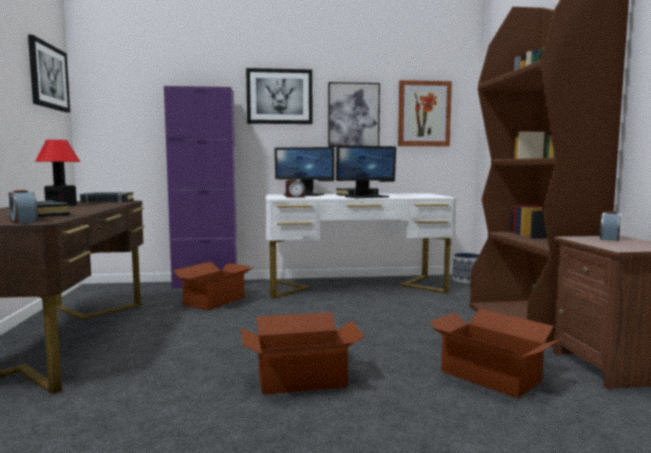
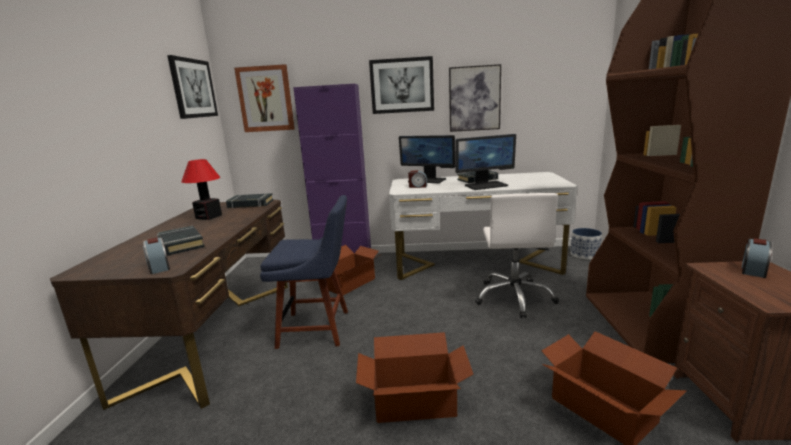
camera: 10 degrees right, 10 degrees up
(184, 334) = (318, 328): none -> blue chair
(398, 308) = (514, 297): none -> white office chair
(424, 114) = (547, 92): picture -> picture (265, 99)

